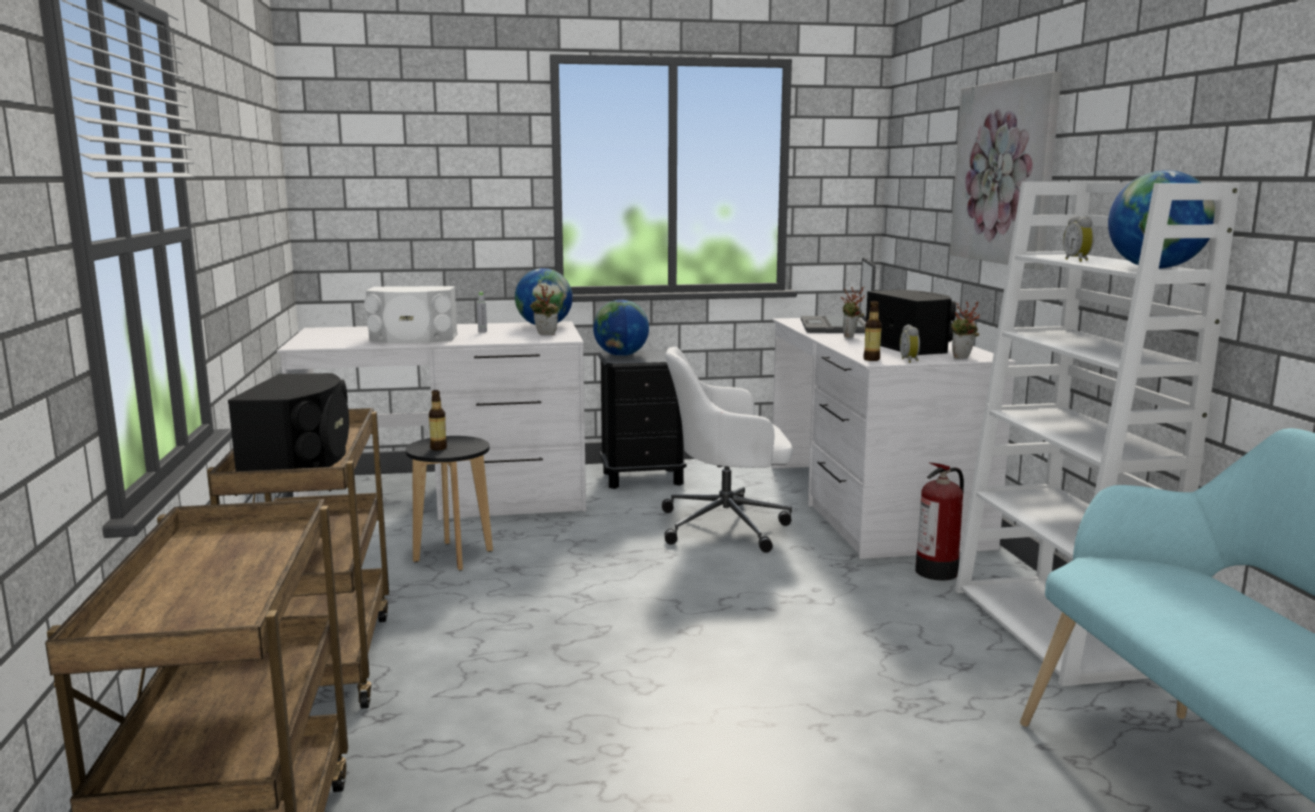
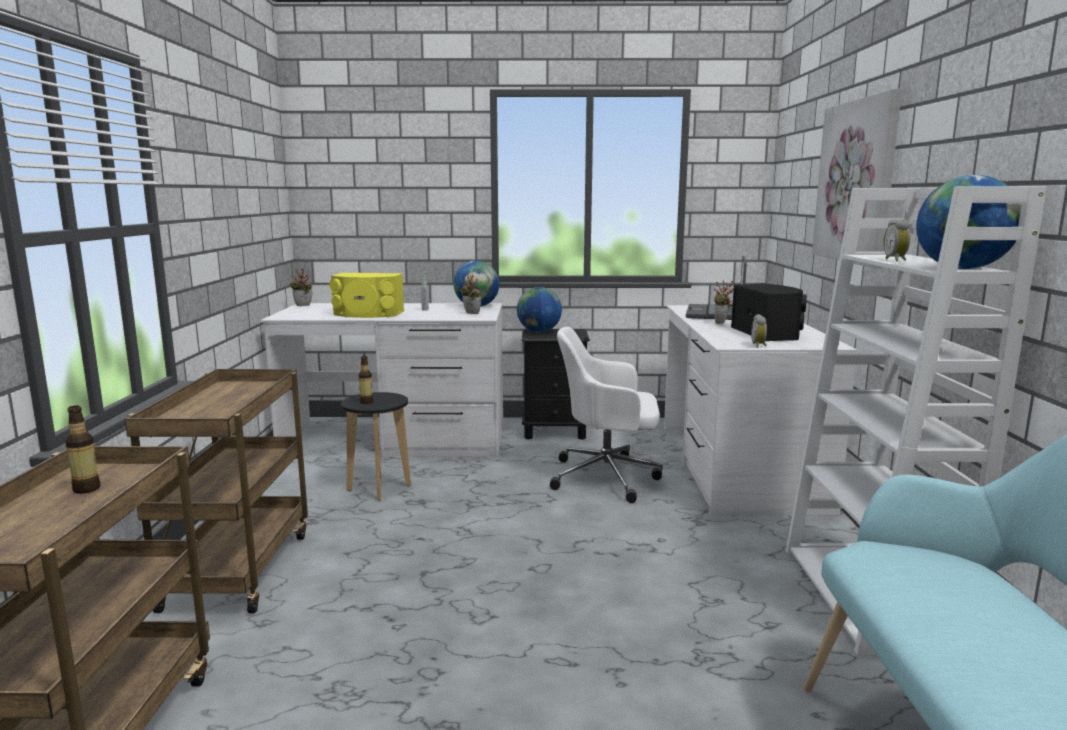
camera: 10 degrees right, 0 degrees up
(300, 459) = (216, 409): black speaker -> none
(413, 338) = (367, 314): white speaker -> yellow speaker
(871, 359) = (725, 343): bottle -> bottle (86, 489)
(938, 571) = (776, 531): fire extinguisher -> none
(962, 358) = (808, 345): potted plant -> potted plant (302, 306)

